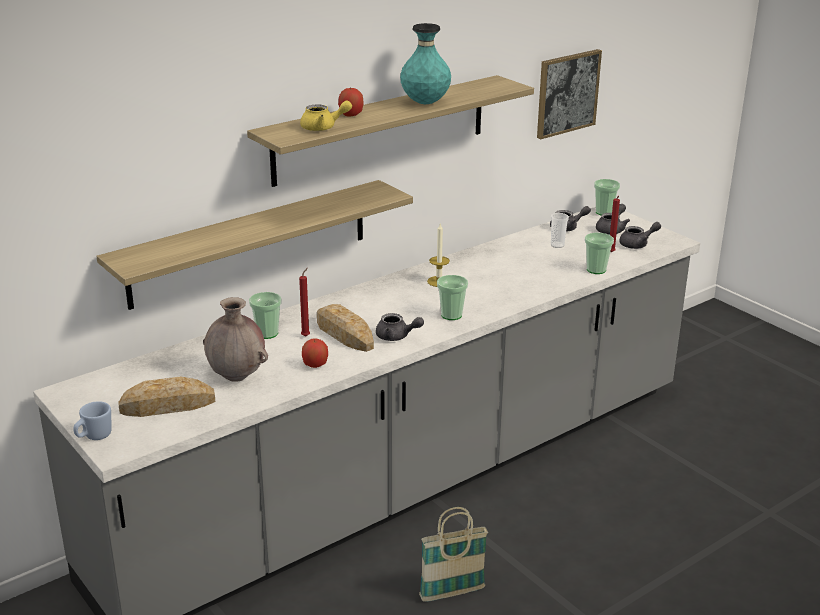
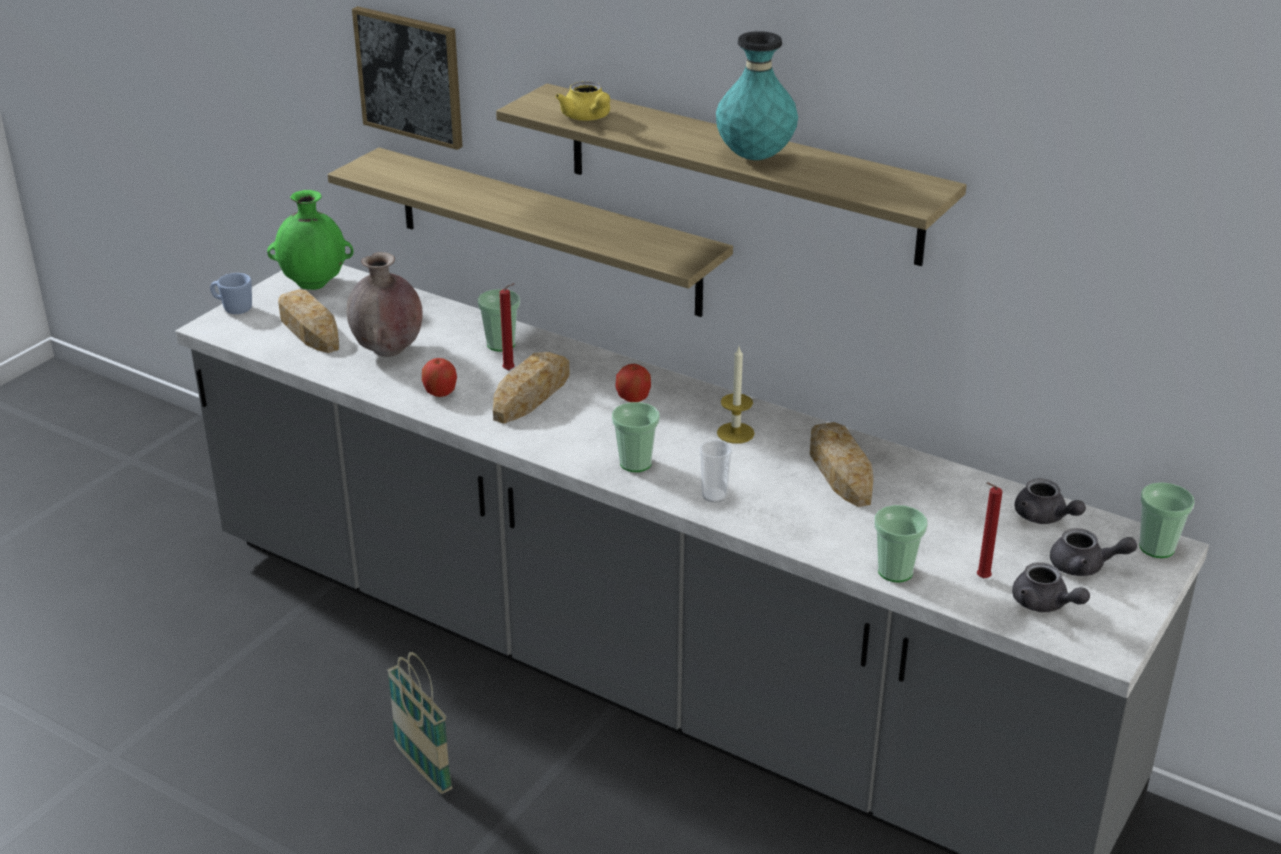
camera: 70 degrees right, 5 degrees up
(93, 394) = (314, 284): none -> green vase
(350, 115) = (656, 123): apple -> apple (633, 399)
(396, 337) = (545, 433): grey teapot -> none
(496, 263) = (840, 471): none -> bread
(557, 245) = (960, 517): cup -> cup (714, 496)
(567, 93) = (1135, 288): picture -> picture (410, 76)

